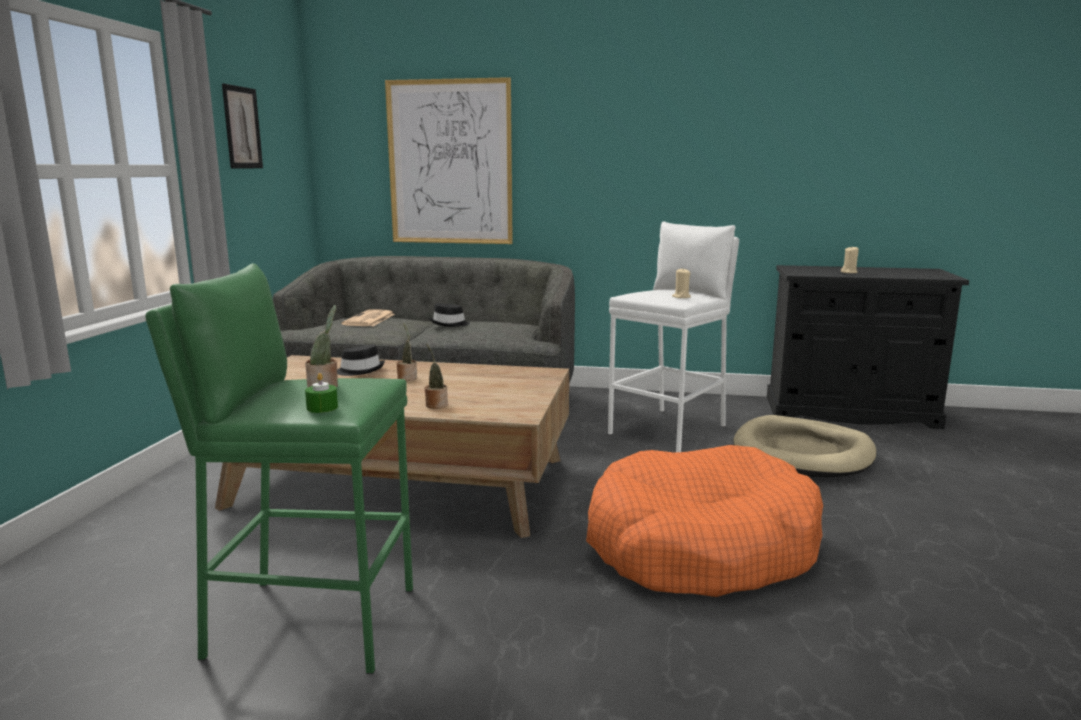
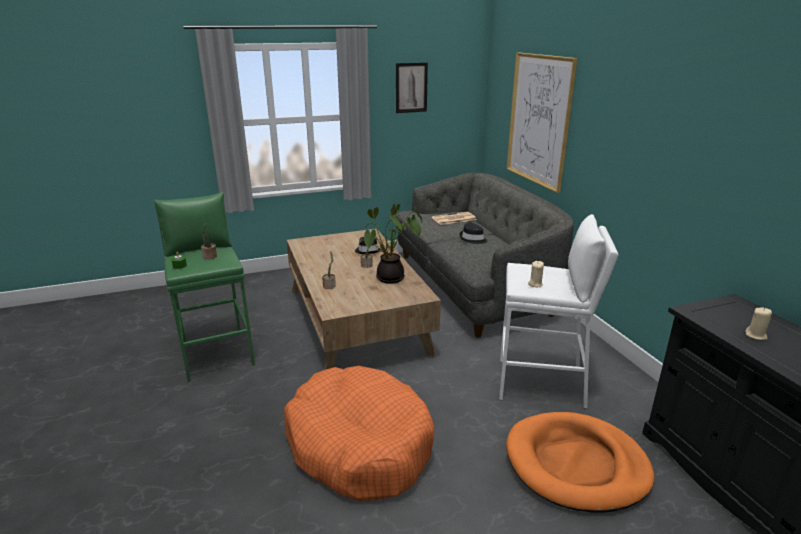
camera: 60 degrees right, 10 degrees up
(475, 376) = (389, 279): none -> potted plant
(803, 453) = (576, 464): beige dog bed -> orange dog bed

